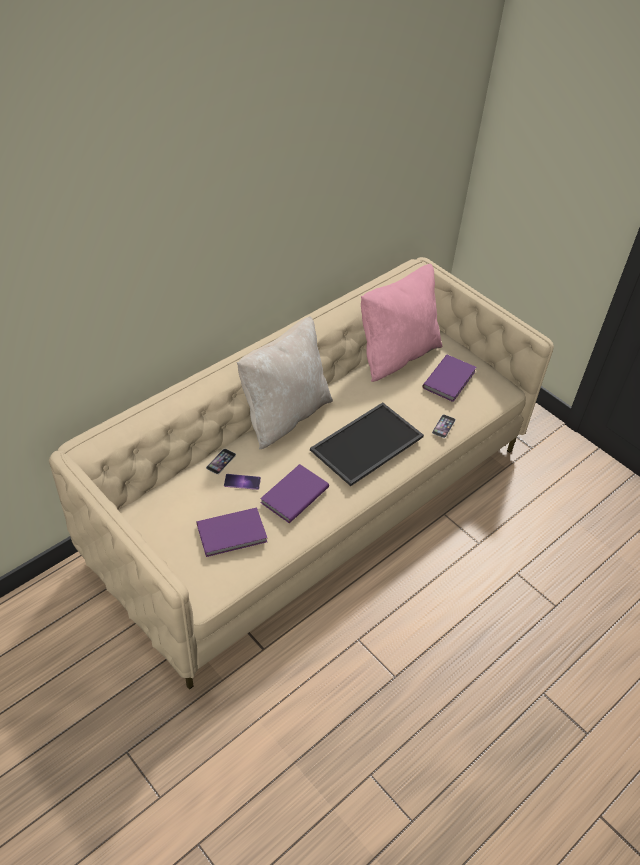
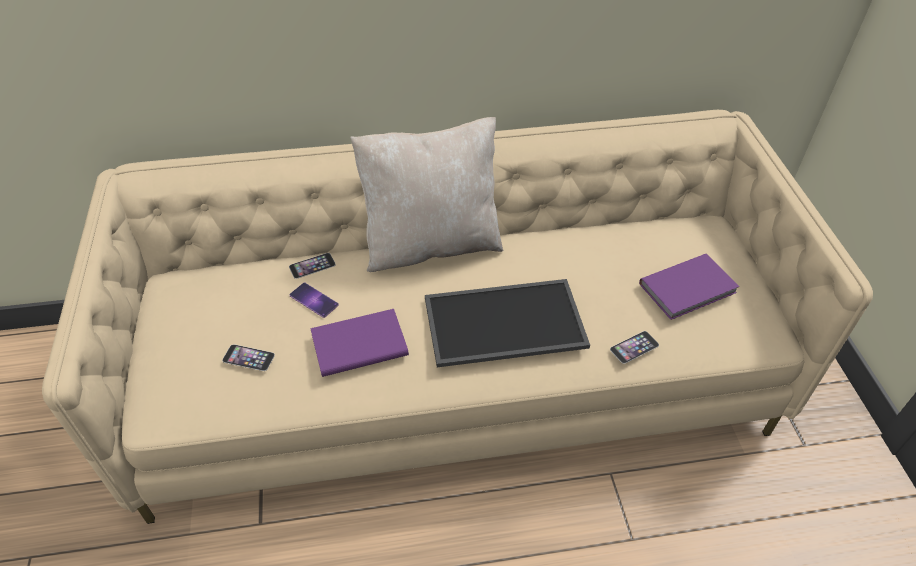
camera: 35 degrees right, 0 degrees up
(233, 534) = (248, 357): purple book -> phone
(396, 355) = (636, 229): pink pillow -> none

